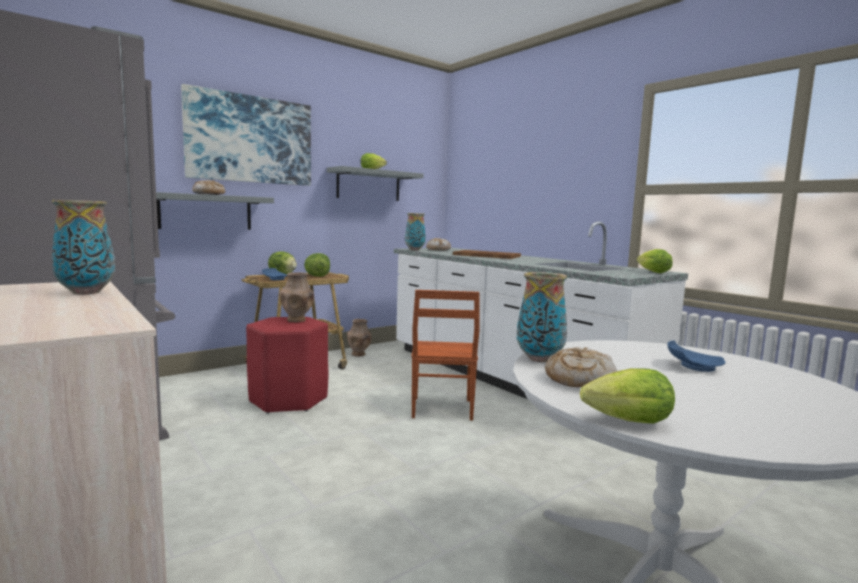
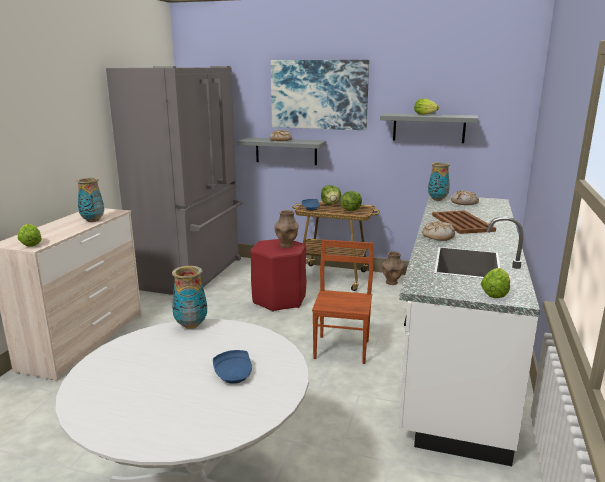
camera: 55 degrees right, 10 degrees up
(441, 409) = (342, 349): brown chair -> brown chair turned 135 degrees clockwise
(579, 380) = (155, 344): bread -> bread (438, 236)
(623, 421) = (88, 366): lettuce -> lettuce (30, 244)

